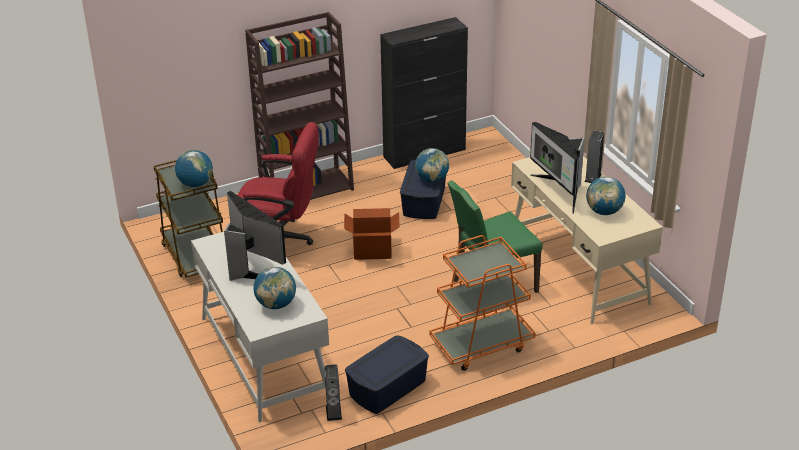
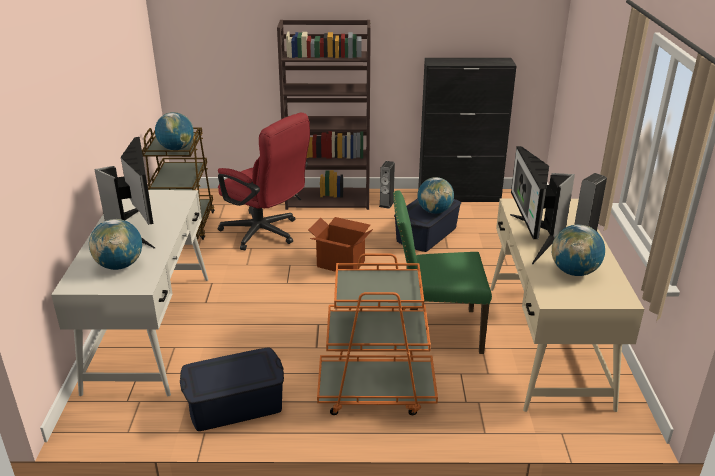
camera: 25 degrees right, 5 degrees down
(333, 412) = (157, 412): speaker -> speaker (386, 204)

